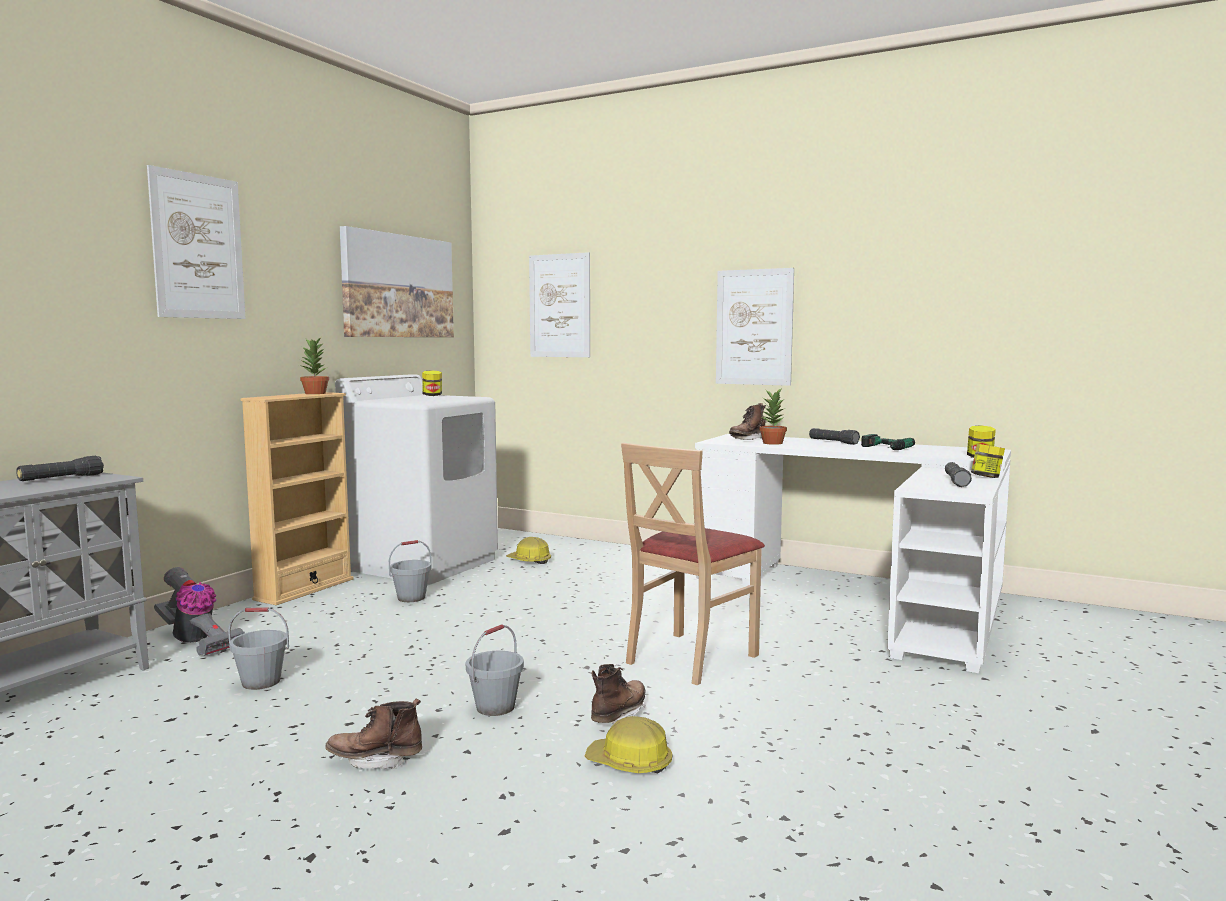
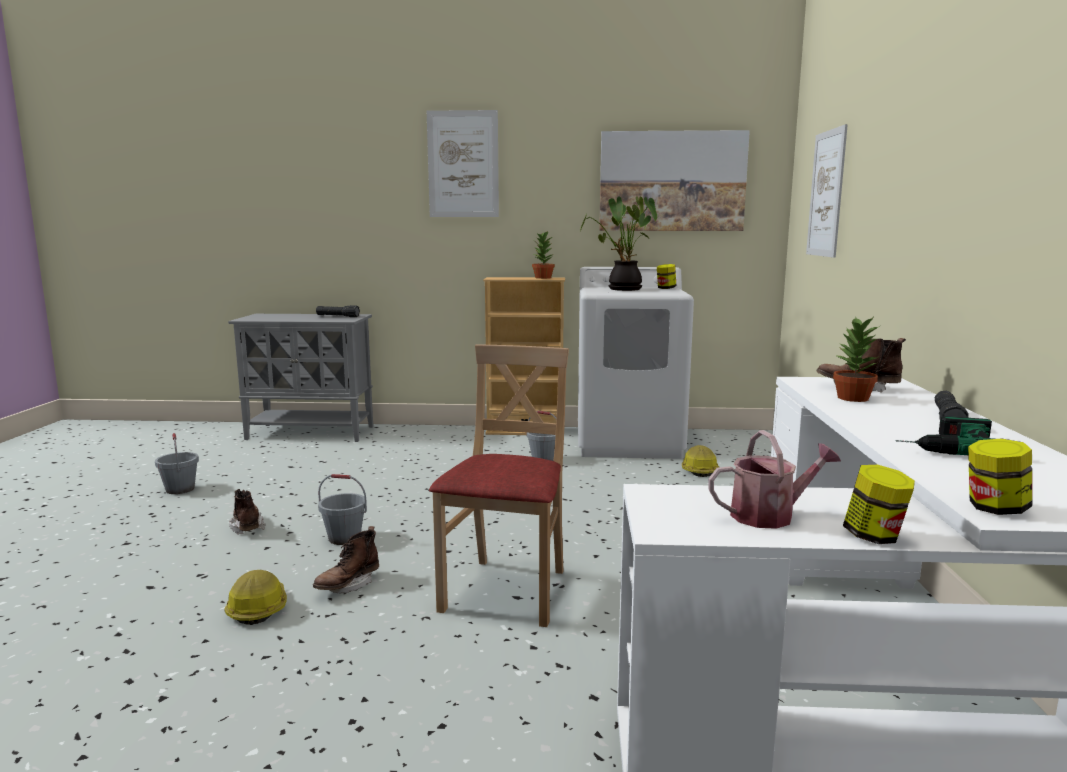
camera: 65 degrees right, 5 degrees up
(196, 642) = (405, 438): vacuum cleaner -> none
(261, 682) = (353, 468): grey bucket -> grey bucket (180, 489)
(410, 399) = (622, 289): none -> potted plant
(619, 716) = (348, 585): brown boot -> brown boot turned 120 degrees clockwise
(690, 657) = (507, 591): beige chair -> beige chair turned 90 degrees clockwise
(754, 327) = (944, 220): picture -> none
(956, 482) = (770, 515): black flashlight -> watering can

